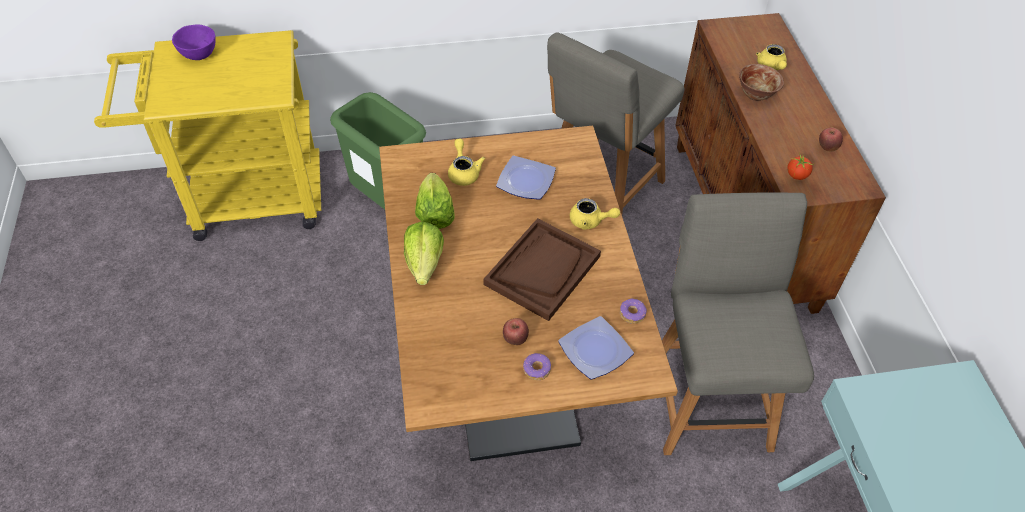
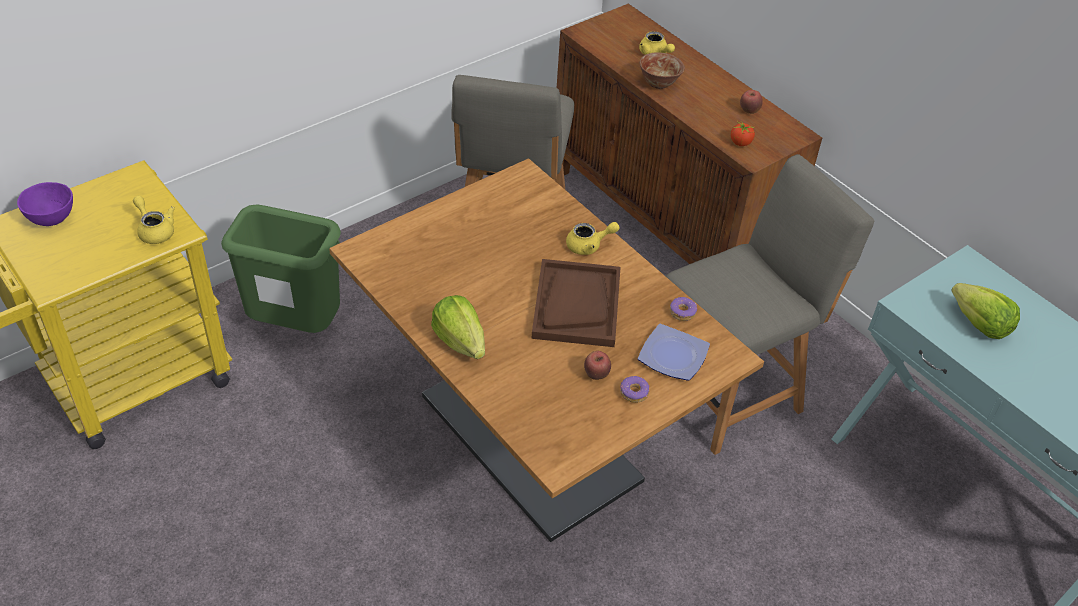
camera: 30 degrees left, 5 degrees down
(435, 214) = (436, 291): lettuce -> lettuce (979, 324)
(463, 172) = (435, 243): yellow teapot -> yellow teapot (155, 230)
(525, 180) = (501, 230): plate -> none
(708, 399) = (730, 392): grey chair -> grey chair turned 90 degrees clockwise

